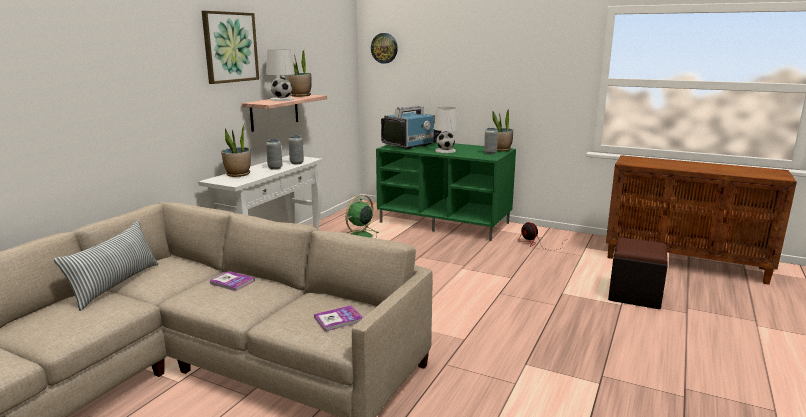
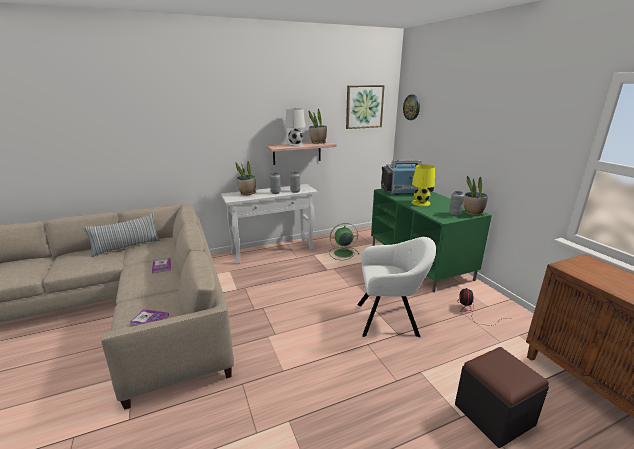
camera: 40 degrees right, 5 degrees up
(230, 47) = (257, 106): picture -> picture (364, 107)
(445, 150) = (421, 203): white table lamp -> yellow table lamp
(489, 270) = (390, 319): none -> white armchair

